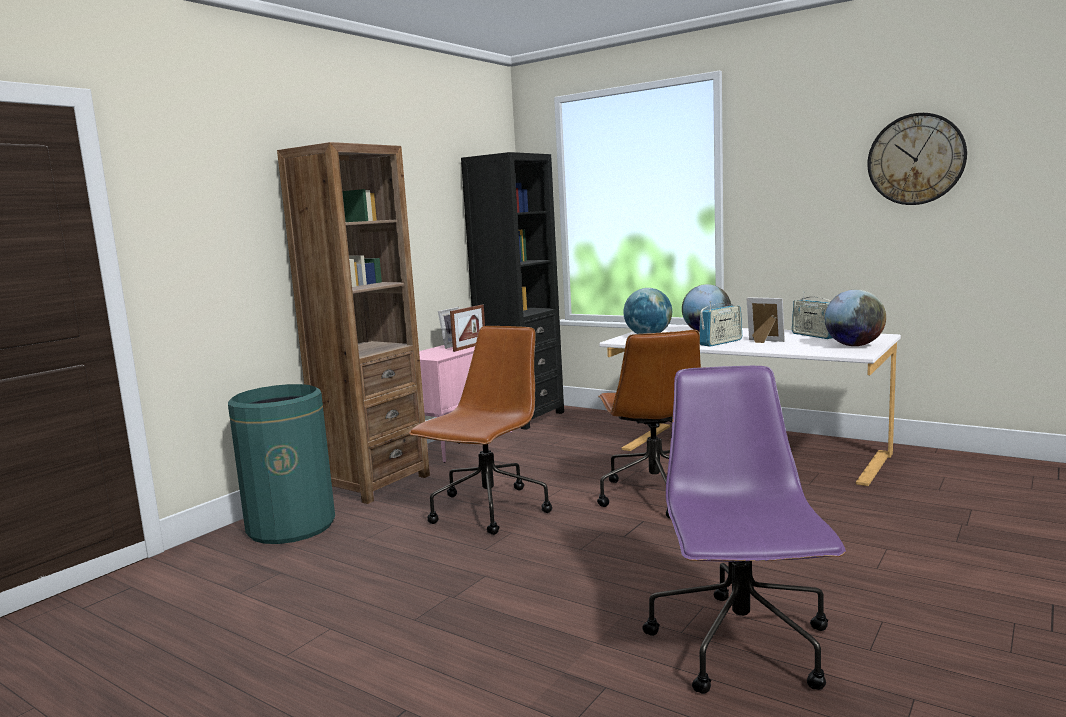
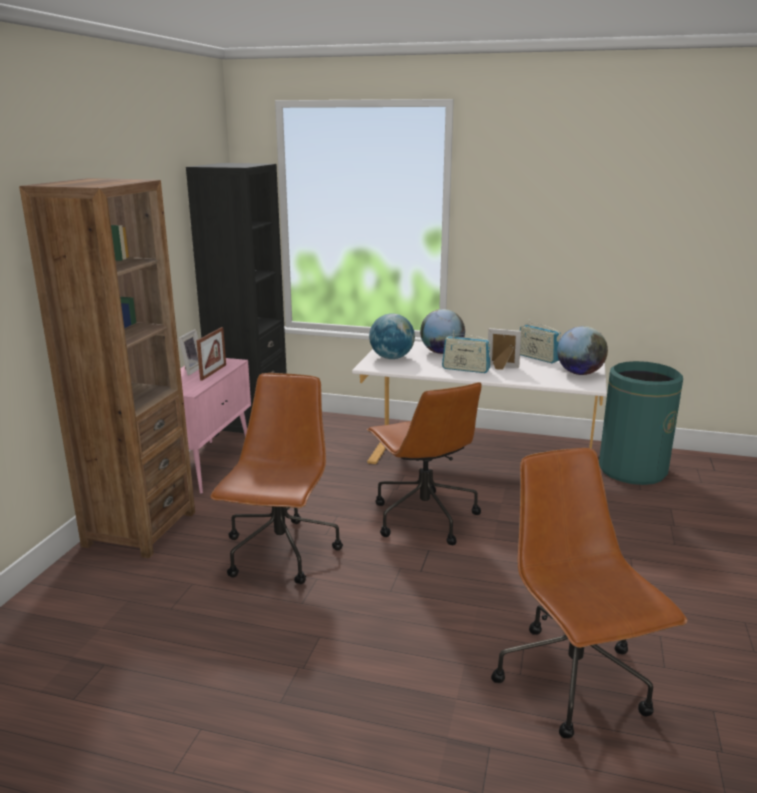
camera: 20 degrees left, 10 degrees up
(291, 526) = (80, 599): green trash can -> green trash can (632, 470)
(721, 342) = (465, 369): radio -> radio turned 75 degrees clockwise
(742, 647) = (574, 682): purple office chair -> brown office chair
(916, 159) = (623, 204): wall clock -> none

